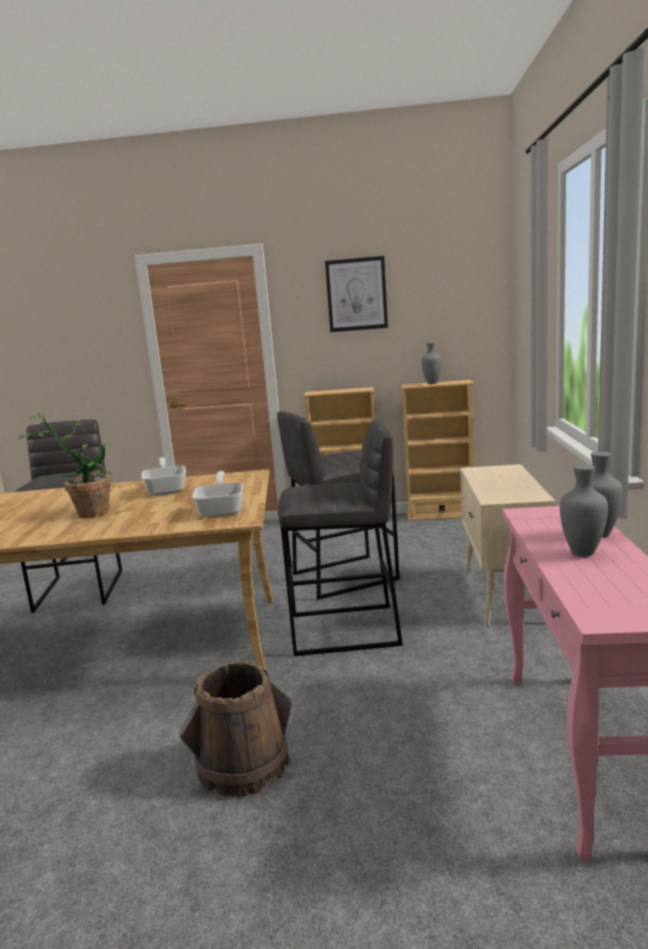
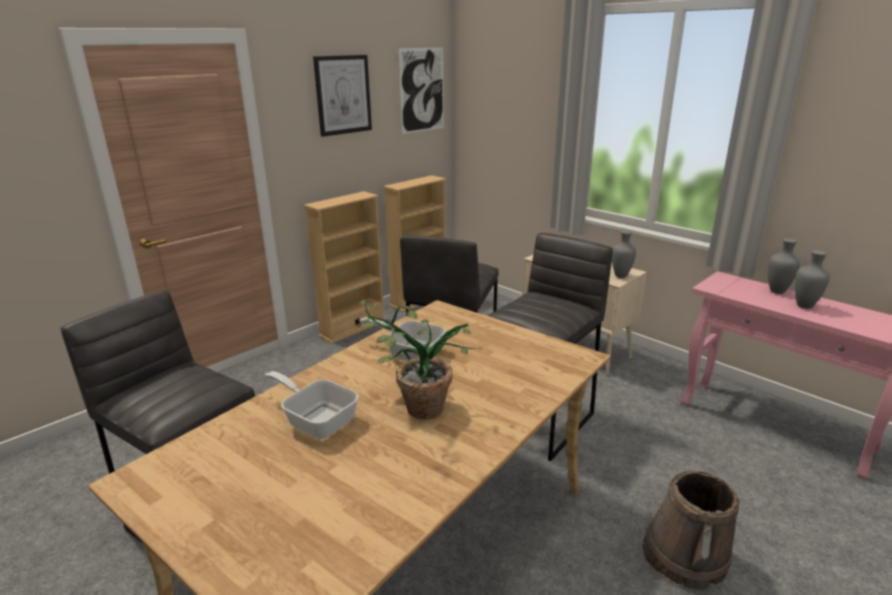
camera: 50 degrees left, 10 degrees up
(222, 510) = (538, 354): frying pan -> frying pan (316, 420)
(431, 383) = (413, 182): grey vase -> grey vase (620, 276)
(459, 288) = (422, 90): none -> picture

